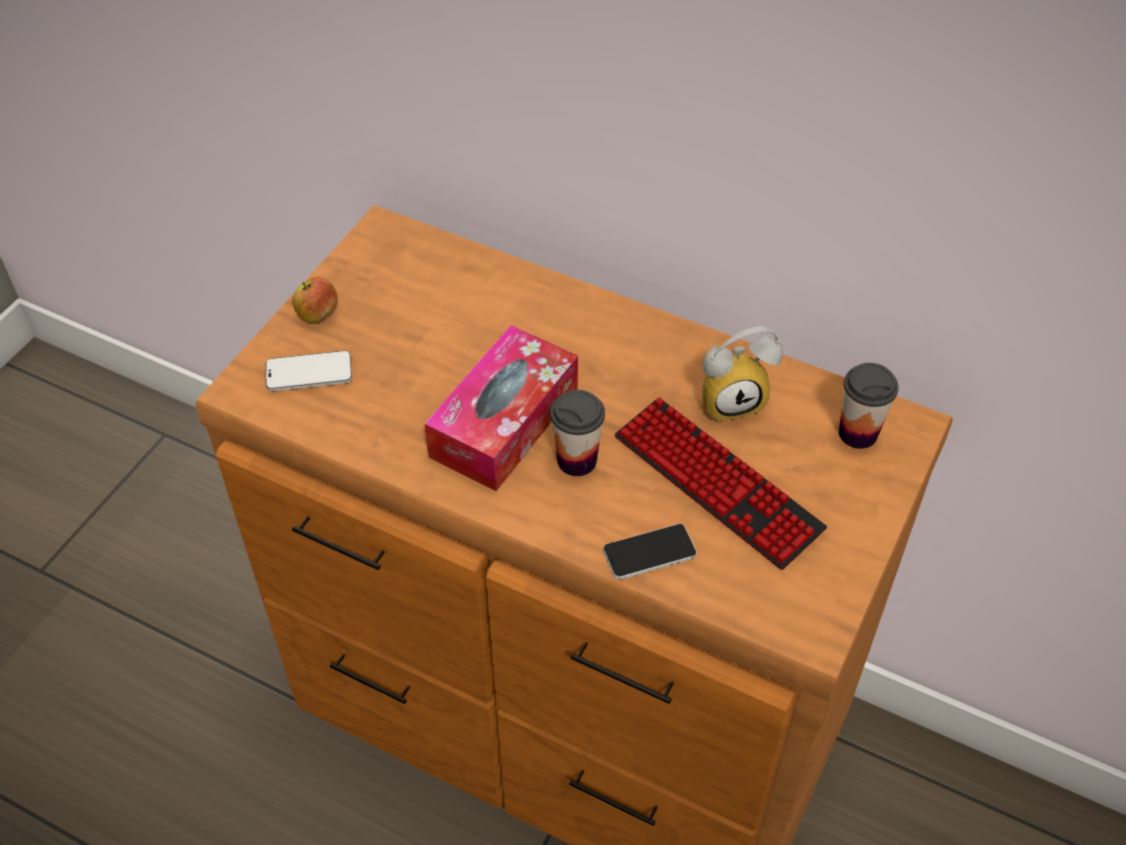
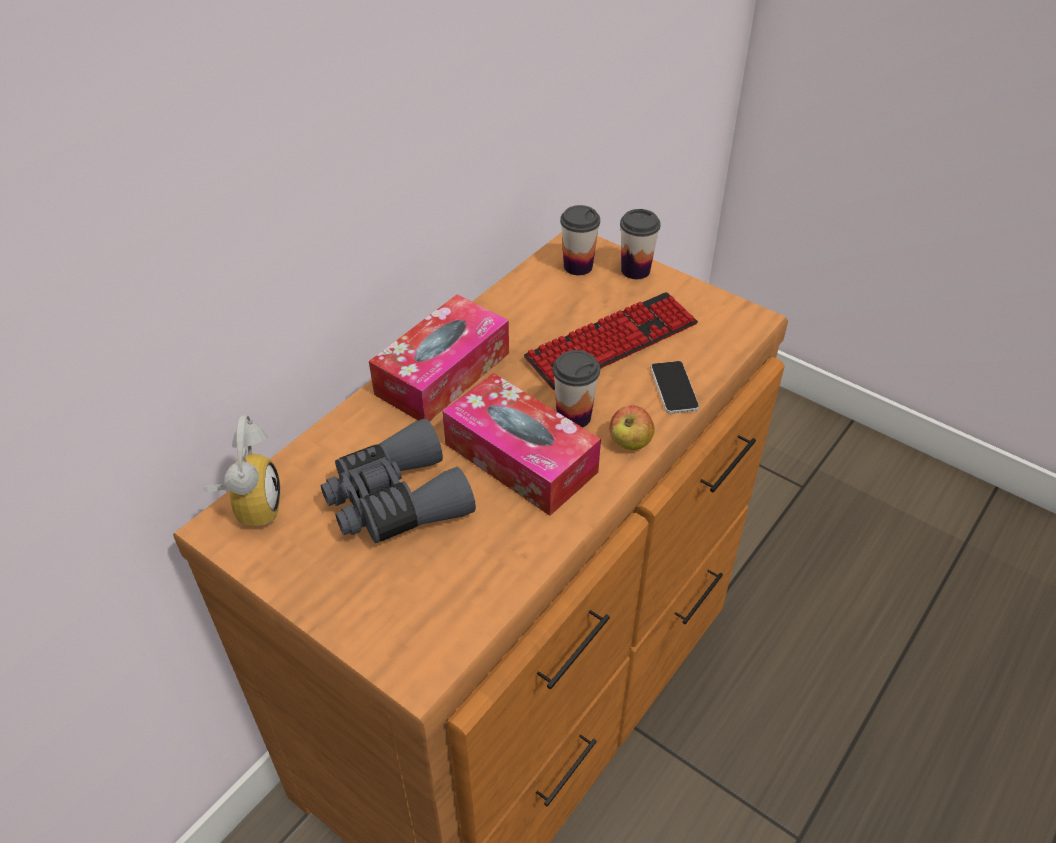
camera: 80 degrees left, 5 degrees down
(309, 373) = (413, 606): phone -> none
(317, 314) = (328, 593): apple -> apple (630, 442)
(430, 337) = (395, 501): none -> grey binoculars
(618, 338) = (443, 373): none -> tissue box
(732, 399) = (529, 320): alarm clock -> alarm clock (250, 506)
(874, 495) = (635, 270): none -> cup

